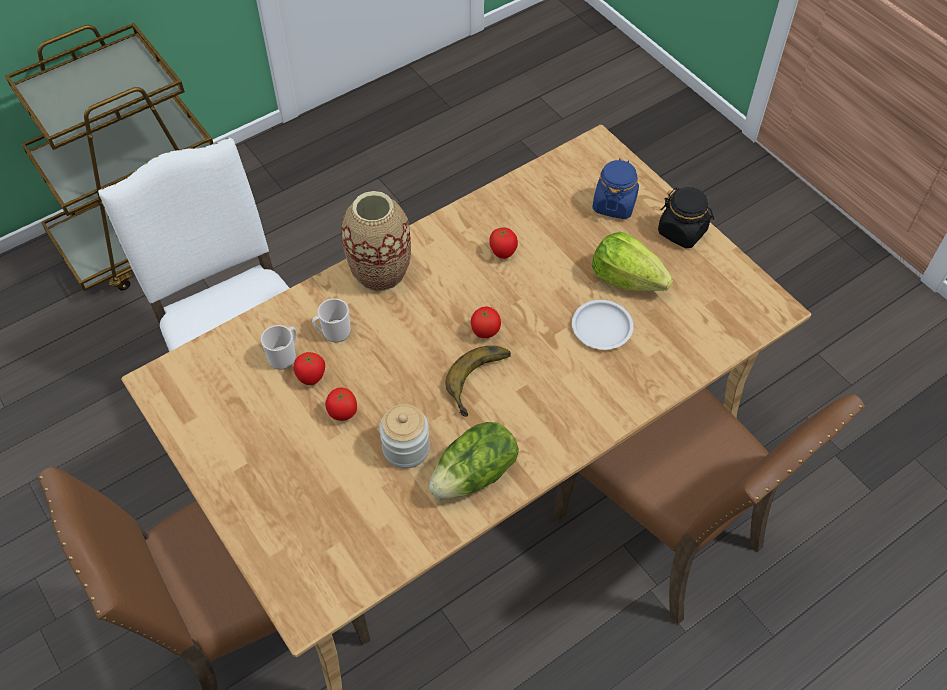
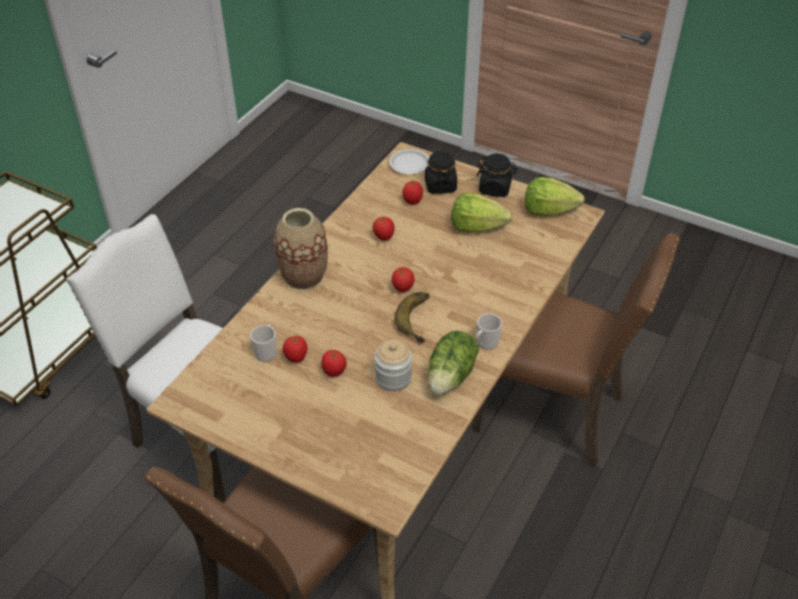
camera: 25 degrees left, 10 degrees down
(333, 332) = (294, 324): mug -> mug (485, 343)
(566, 215) = (412, 202): none -> tomato
(602, 328) = (479, 260): white plate -> white plate (410, 164)
(614, 204) = (440, 185): blue jar -> black jar
(734, 288) = (548, 210): none -> lettuce

